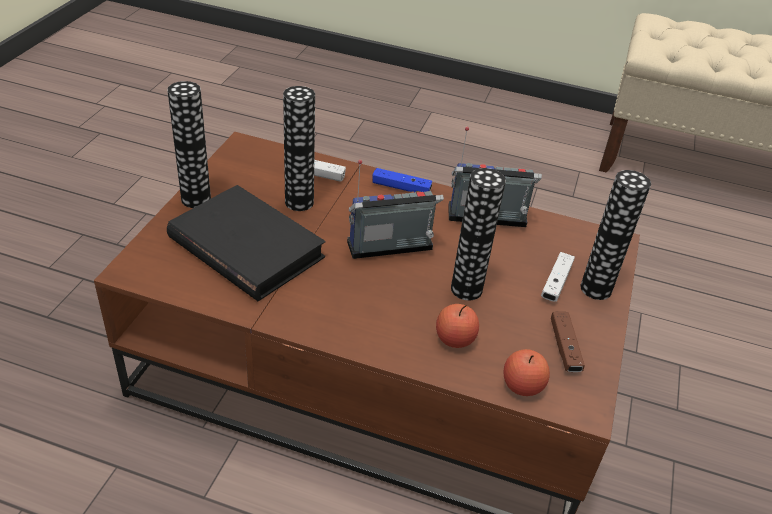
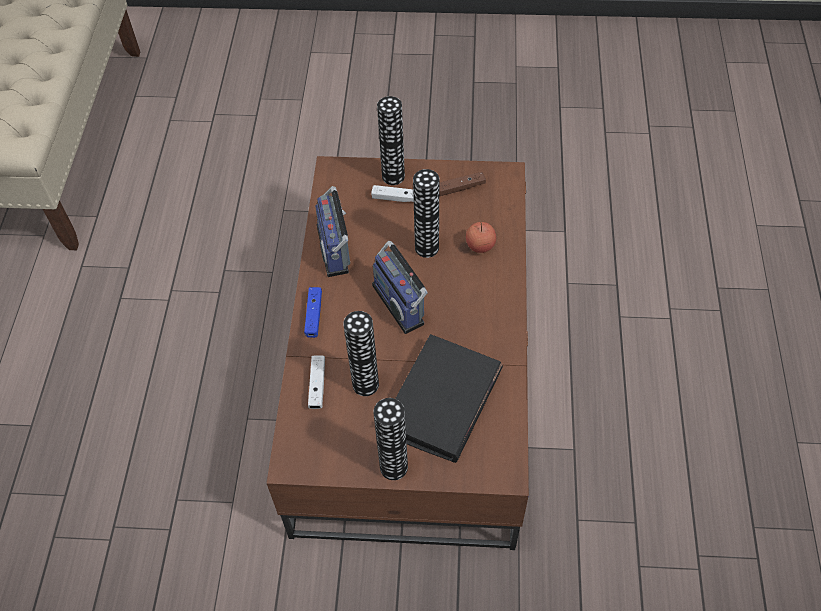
camera: 100 degrees left, 15 degrees up
(522, 386) = (504, 205): apple -> none

